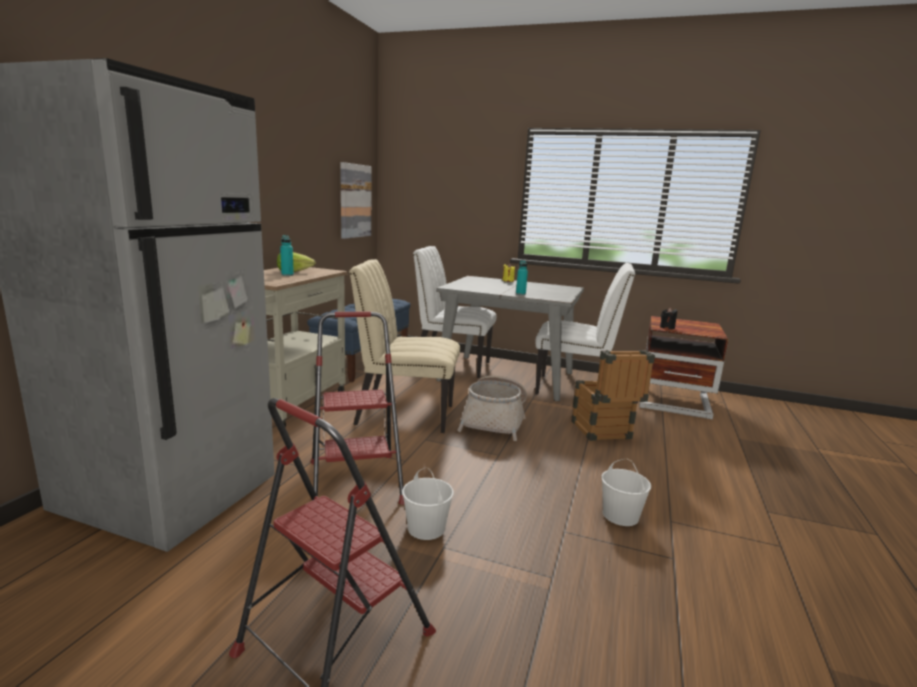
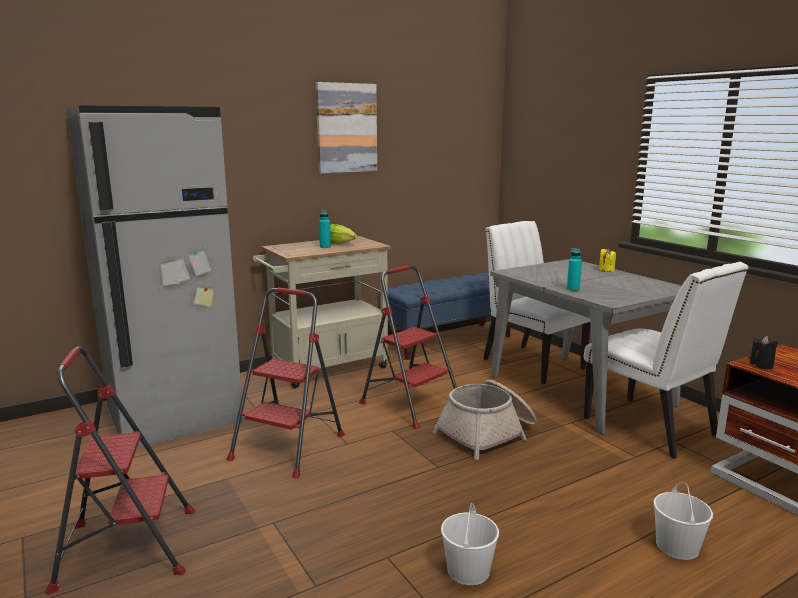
camera: 40 degrees right, 0 degrees up
(354, 201) = (459, 169): picture -> picture (346, 128)
(406, 415) = (409, 403): beige chair -> red step ladder
(427, 528) = (283, 503): white bucket -> white bucket (677, 546)
(603, 433) = (598, 485): crate -> none

